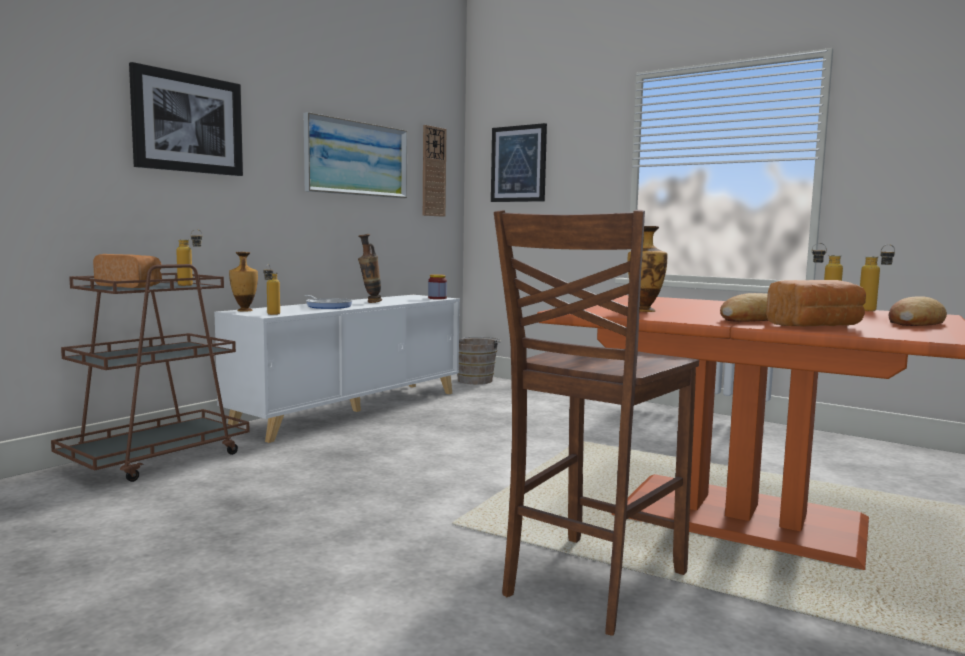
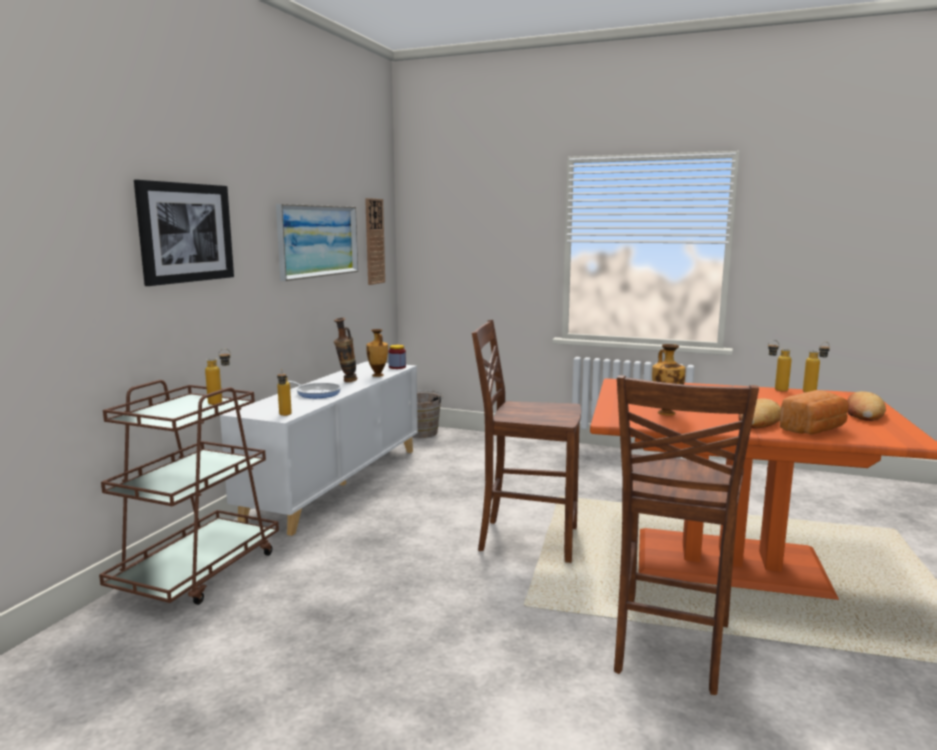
camera: 15 degrees left, 5 degrees up
(131, 286) = (166, 412): bread -> none
(244, 310) = (248, 410): vase -> vase (378, 375)
(507, 471) = (526, 539): none -> brown chair
(518, 164) = (453, 232): picture -> none

